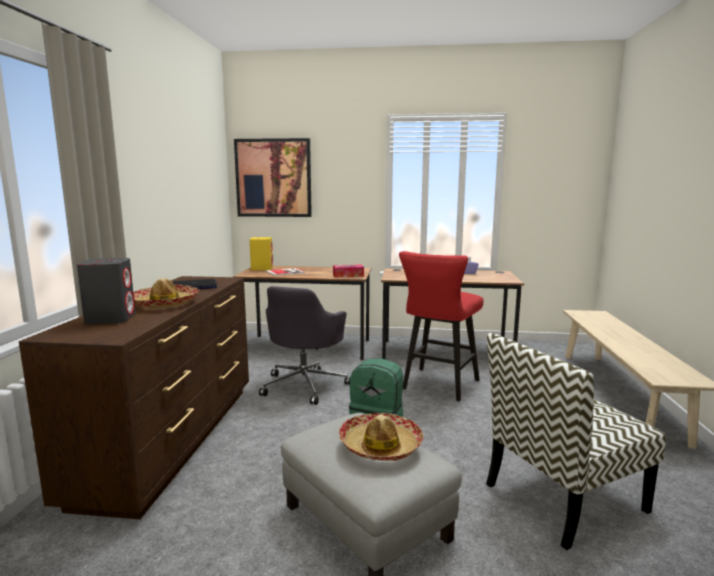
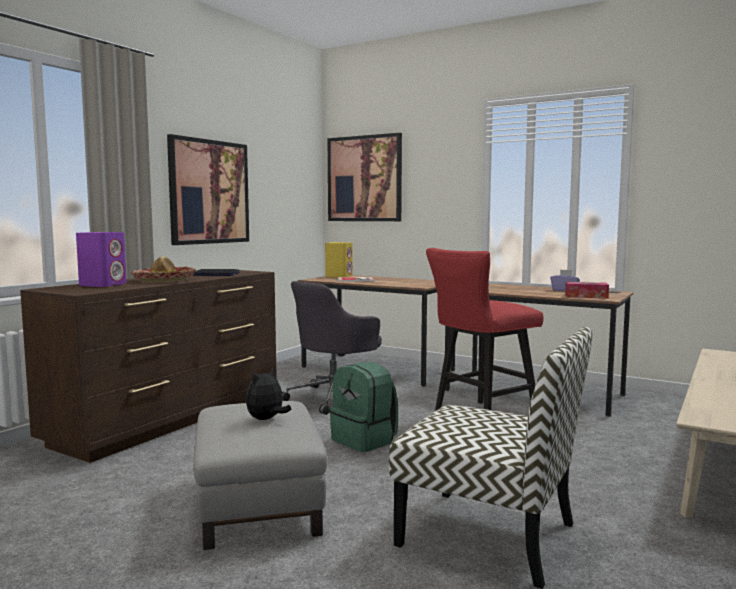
camera: 25 degrees right, 5 degrees down
(111, 319) = (103, 285): grey speaker -> purple speaker
(156, 198) = (209, 192): none -> picture
(348, 275) = (415, 285): tissue box -> tissue box (586, 296)
(380, 445) = (266, 419): hat -> plush toy
(563, 498) = (490, 535): chair -> chair turned 150 degrees counterclockwise

